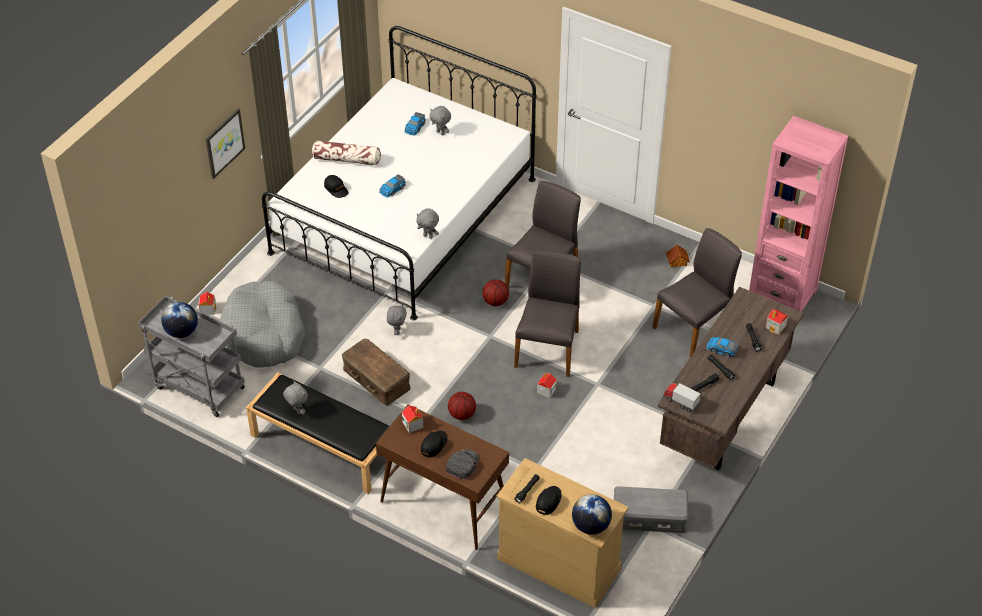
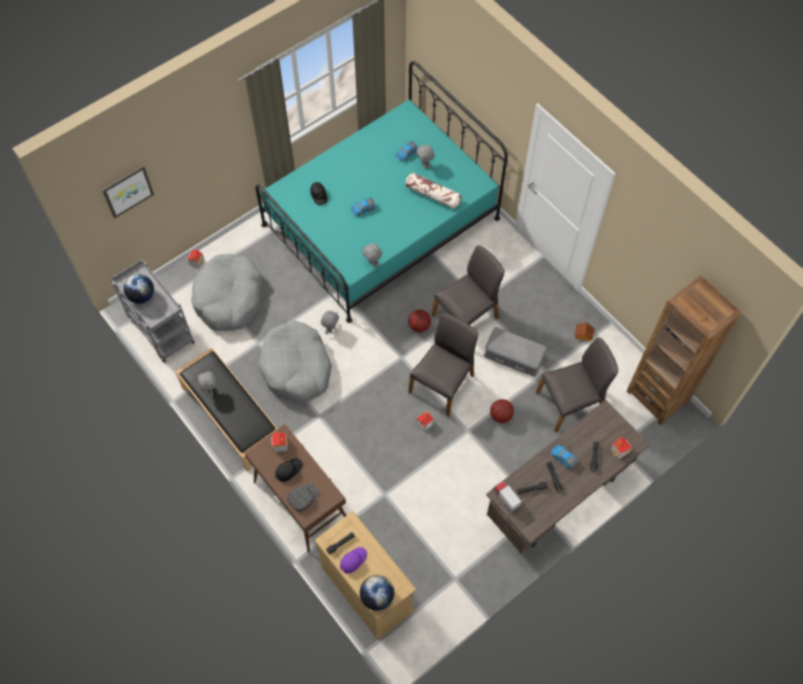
camera: 20 degrees right, 15 degrees up
(224, 143) = (221, 143): picture -> picture (127, 191)
(347, 159) = (339, 169): pillow -> pillow (433, 195)
(376, 379) = (296, 368): brown storage box -> grey dog bed
(404, 215) = (380, 221): white bed -> turquoise bed
(462, 415) = (349, 423): basketball -> basketball (501, 416)
(548, 501) = (353, 560): black cap -> purple cap
(649, 517) = (456, 571): grey storage box -> grey storage box (514, 356)
(782, 295) = (657, 396): pink bookcase -> brown bookcase

